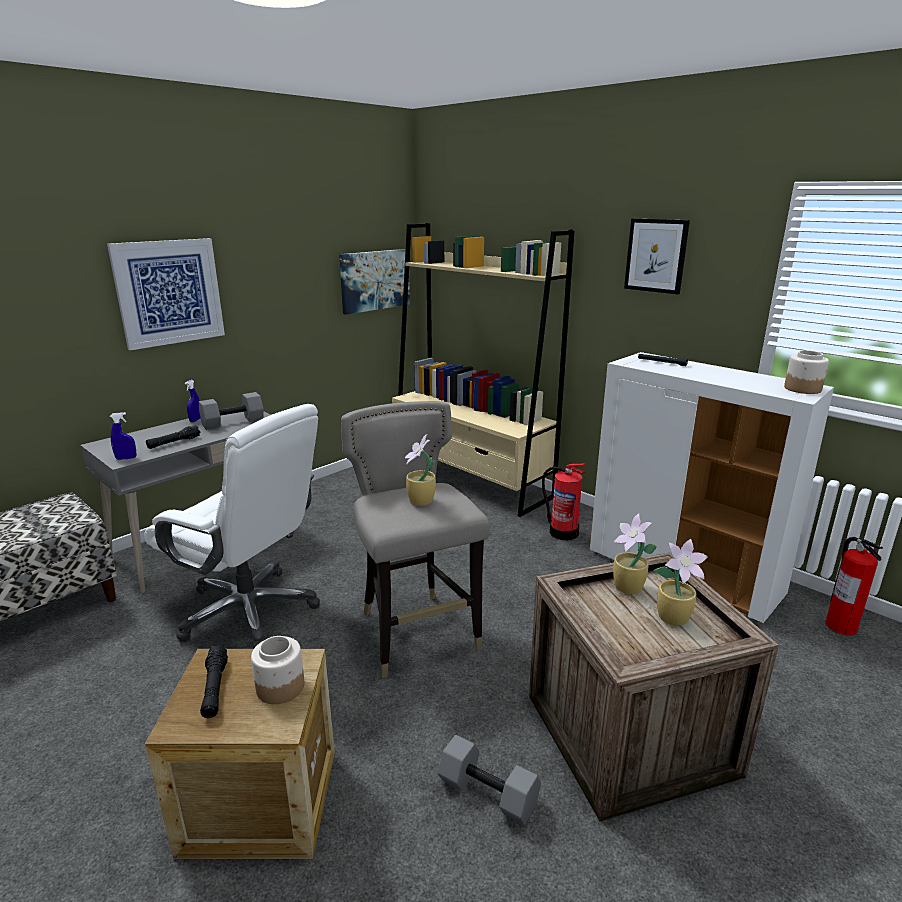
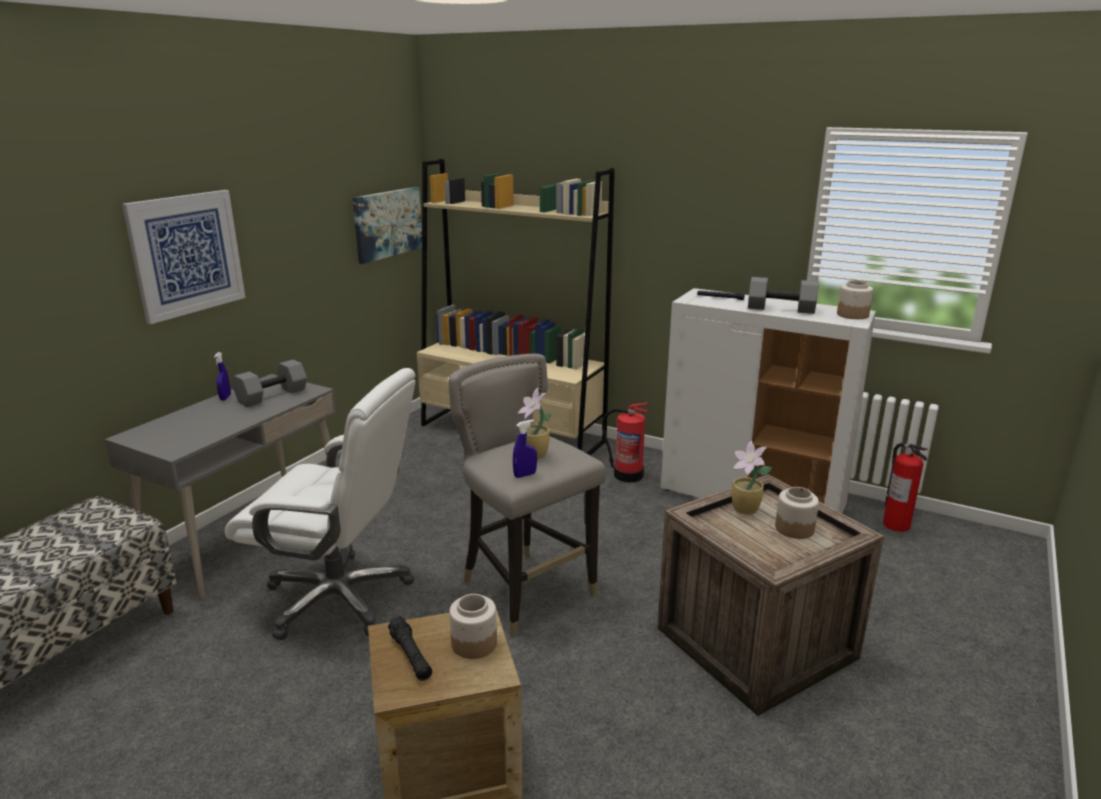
camera: 15 degrees left, 0 degrees up
(126, 458) = (177, 448): blue spray bottle -> blue spray bottle (525, 475)
(174, 443) = (220, 425): black flashlight -> none
(489, 792) = (657, 713): grey dumbbell -> grey dumbbell (781, 309)
(656, 255) = (699, 193): picture -> none
(674, 618) = (794, 528): potted plant -> jar

